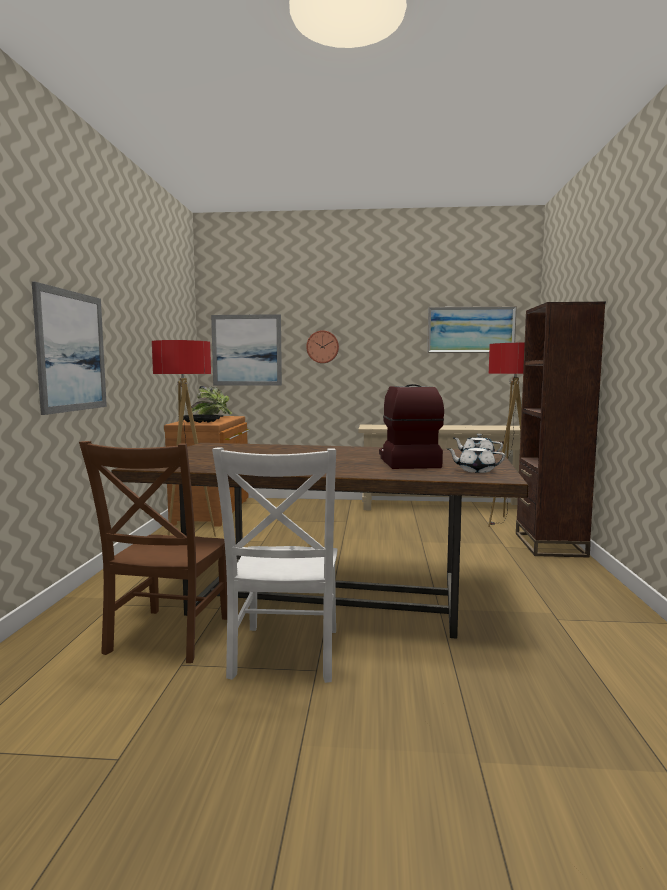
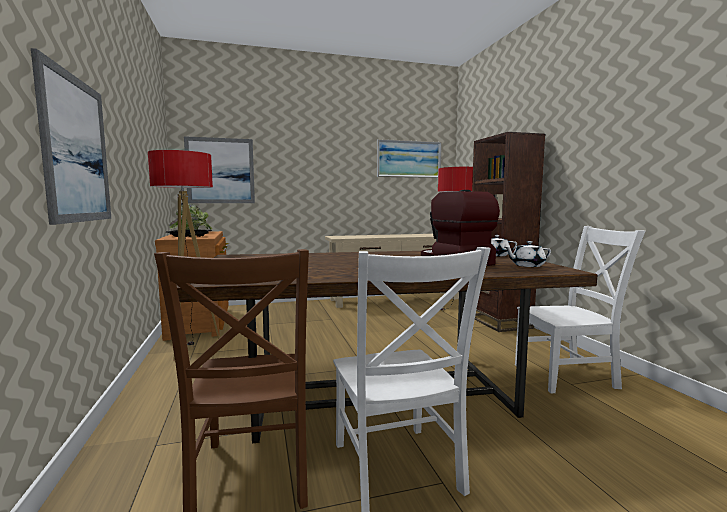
camera: 20 degrees left, 0 degrees up
(322, 347) = (291, 169): wall clock -> none
(565, 611) = (568, 376): none -> white chair

